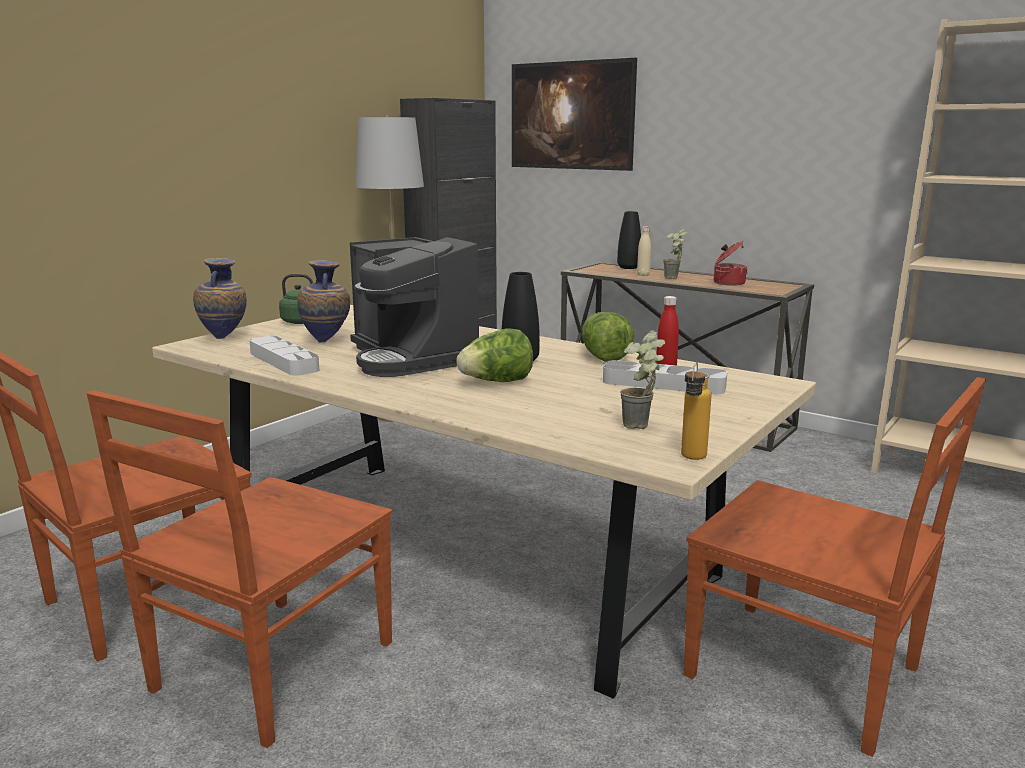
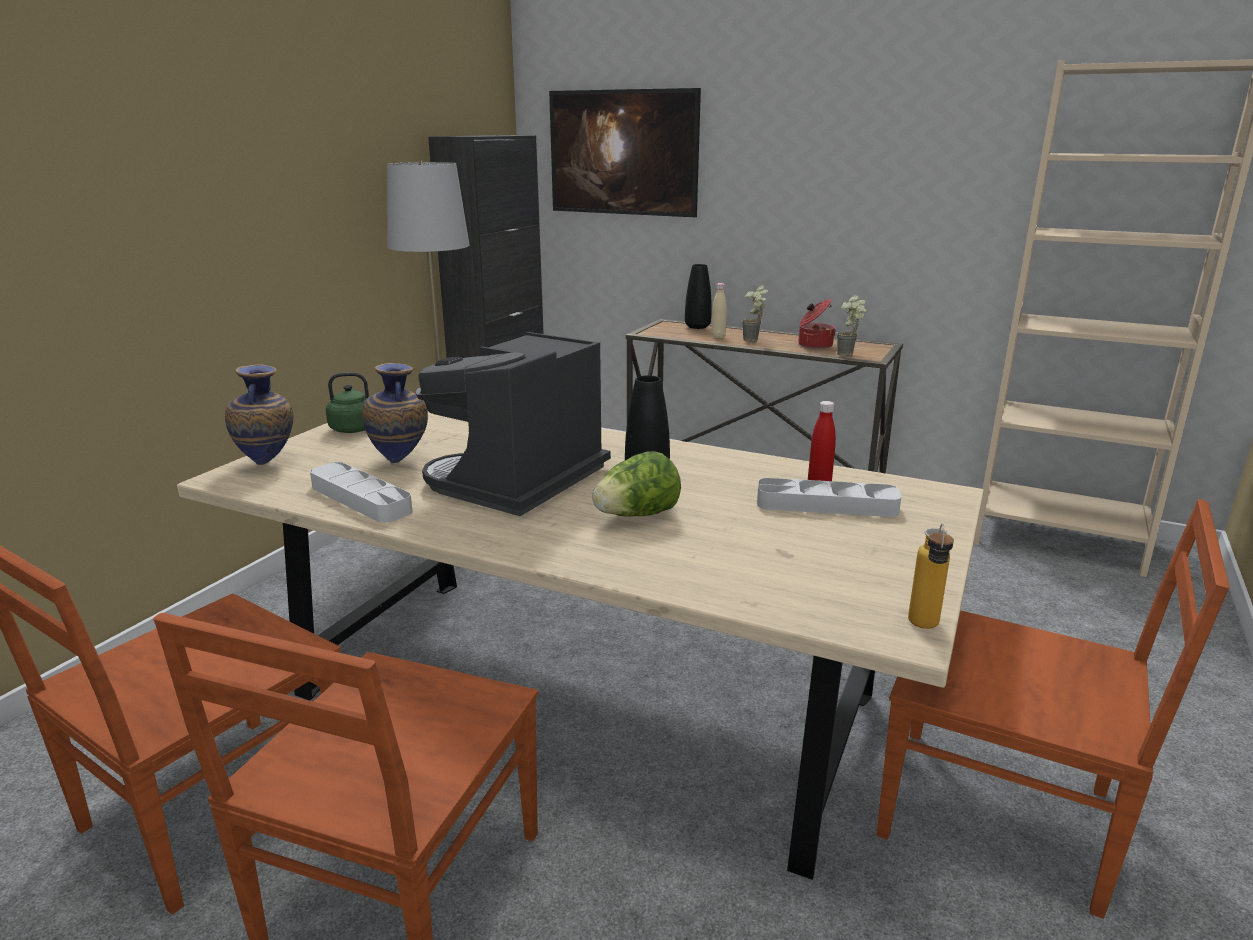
camera: 10 degrees left, 5 degrees up
(412, 358) = (518, 482): coffee machine -> coffee machine turned 75 degrees clockwise
(603, 356) = (737, 465): lettuce -> none
(642, 428) = (841, 579): potted plant -> potted plant (849, 355)

